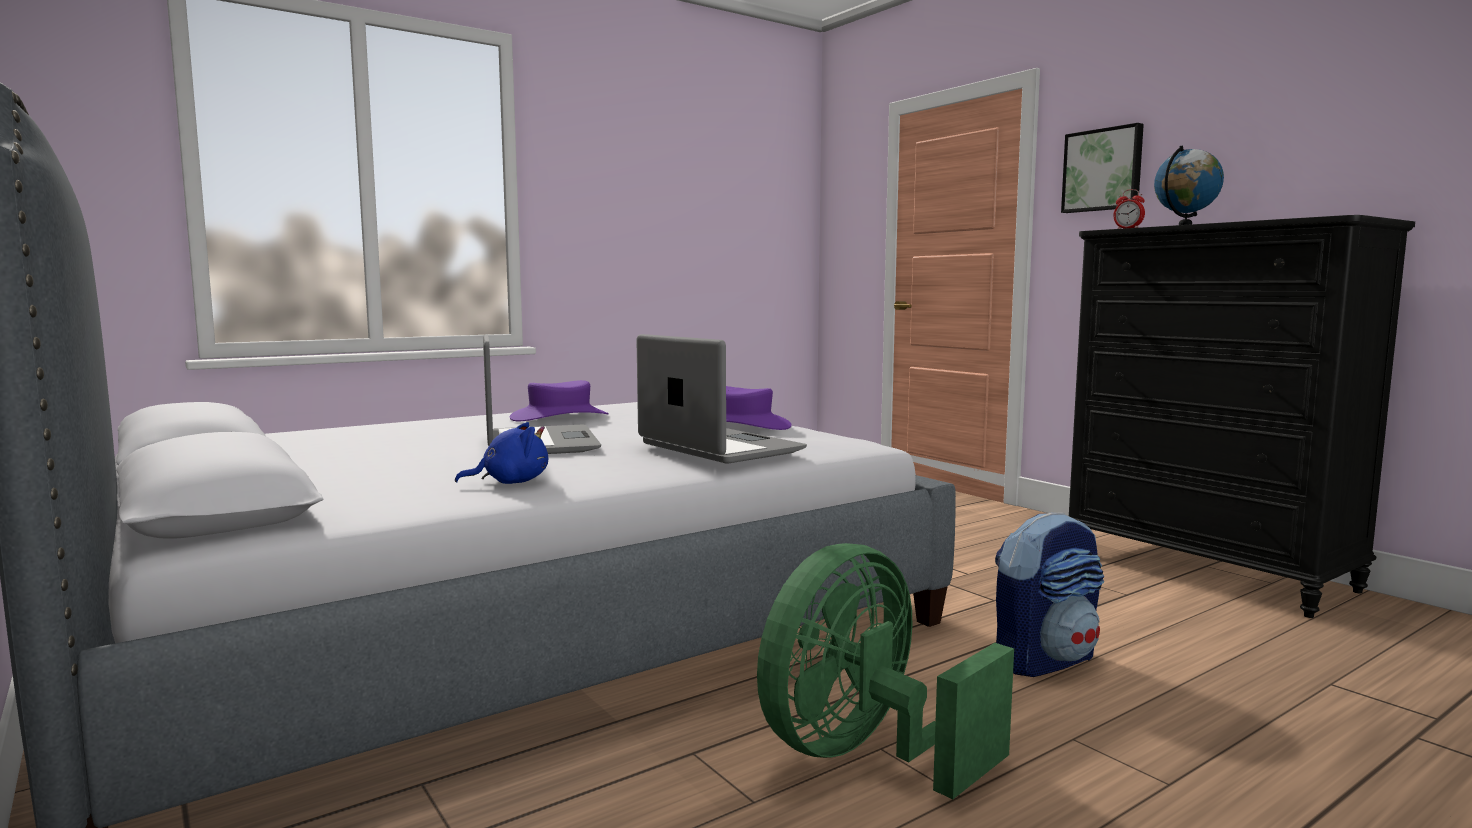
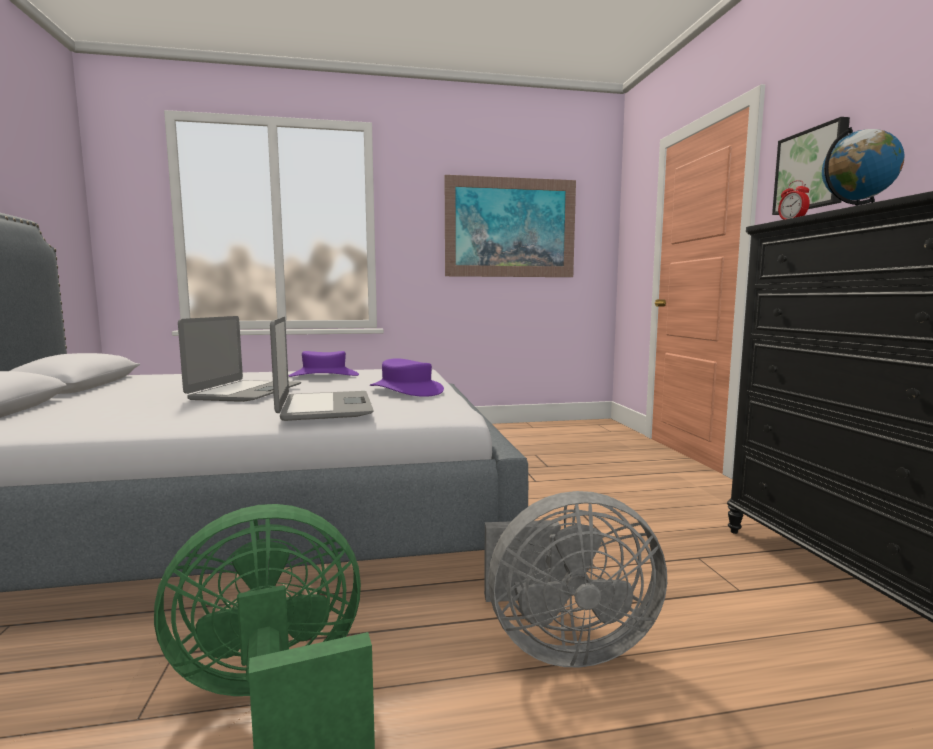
camera: 25 degrees right, 0 degrees up
(510, 482) = (134, 419): blue plush toy -> none
(697, 201) = (510, 228): none -> picture
(1044, 660) = (562, 645): backpack -> grey fan

